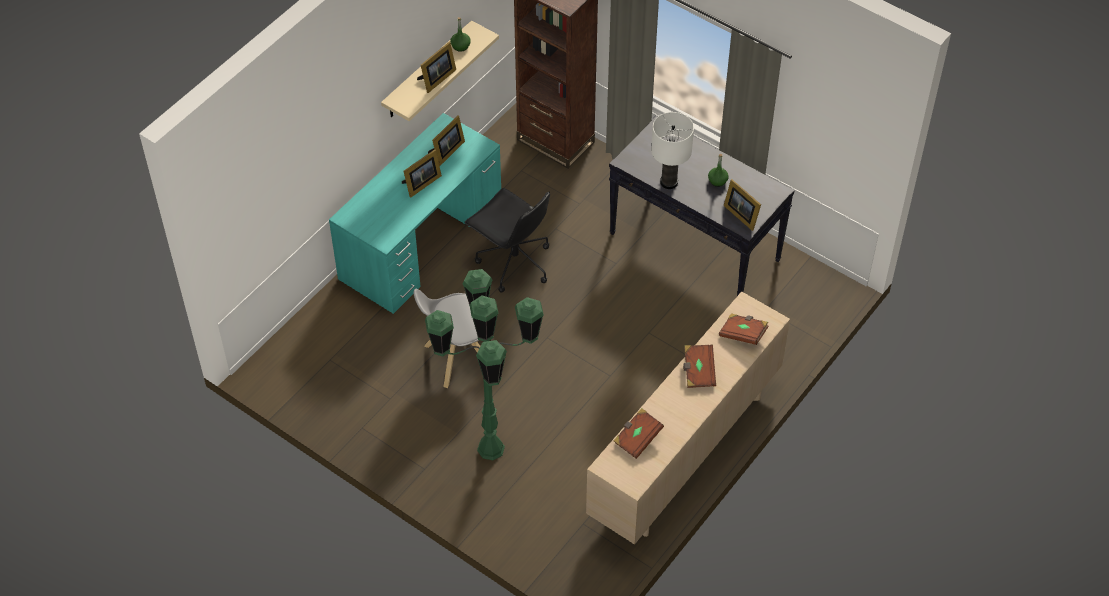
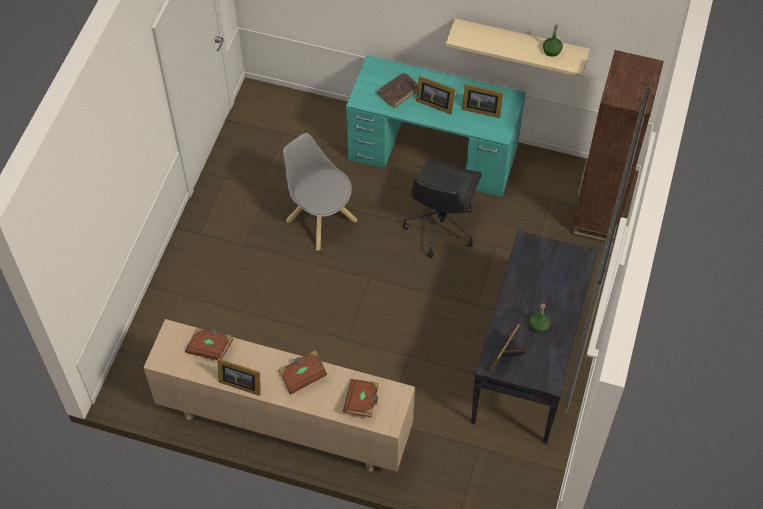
camera: 70 degrees right, 5 degrees up
(392, 208) = (398, 93): none -> brown book
(436, 79) = (501, 47): picture frame -> picture frame (240, 383)
(490, 449) = (235, 273): green floor lamp -> none
(669, 182) = (517, 285): white table lamp -> none

